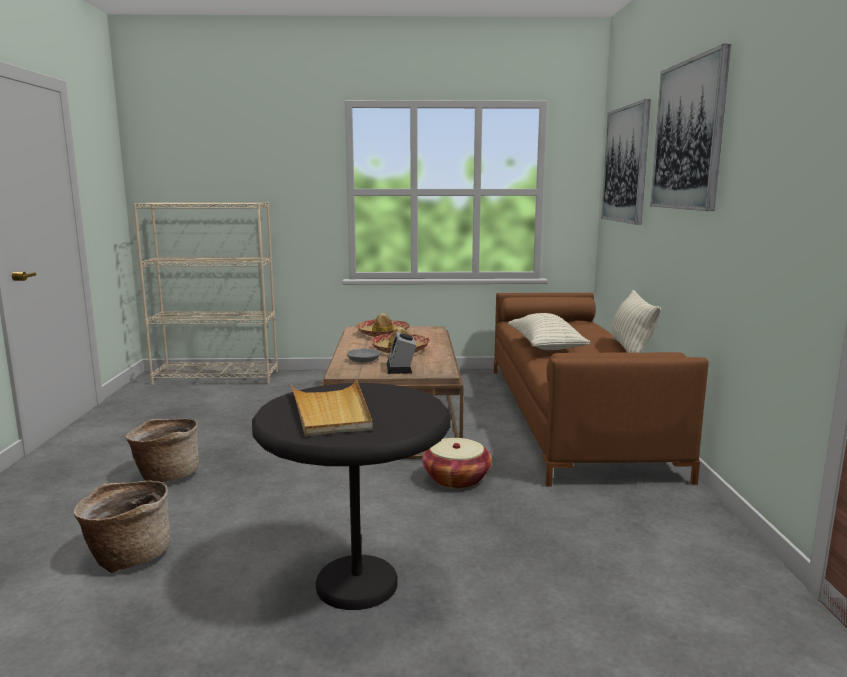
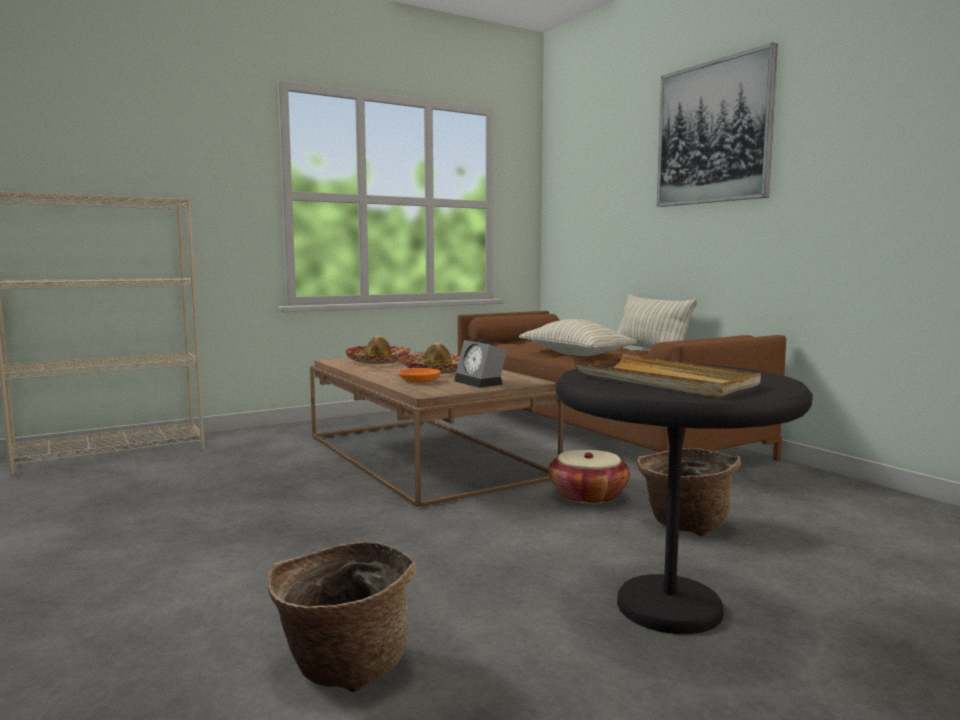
camera: 30 degrees left, 5 degrees down
(166, 475) = (230, 566): basket -> basket (684, 525)
(363, 360) = (419, 381): grey bowl -> orange bowl
(626, 165) = (595, 173): picture -> none

